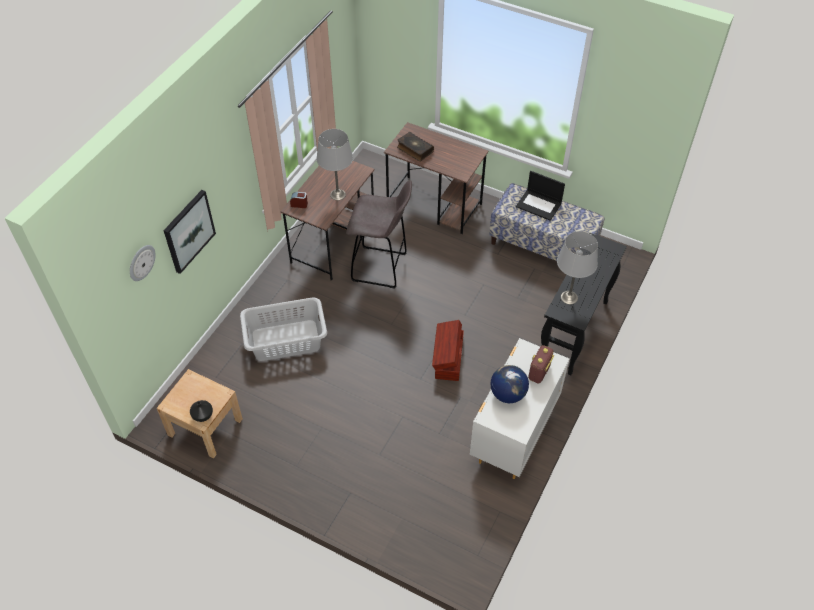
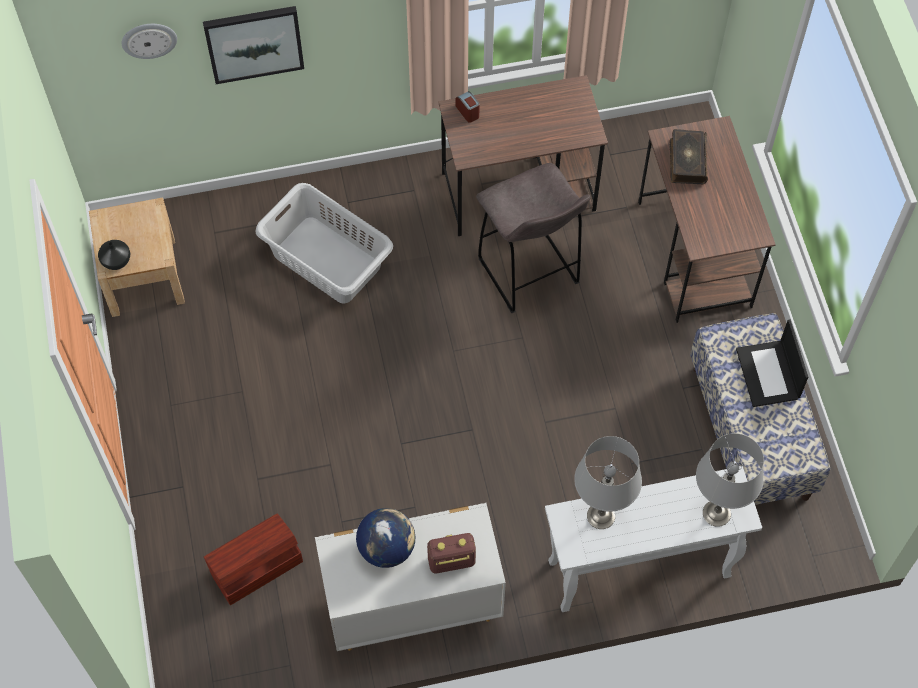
camera: 50 degrees right, 10 degrees up
(337, 195) = (523, 138): grey table lamp -> grey table lamp (716, 513)
(448, 359) = (458, 452): brown storage box -> brown storage box (255, 567)
(574, 332) = (637, 570): black console table -> white console table

